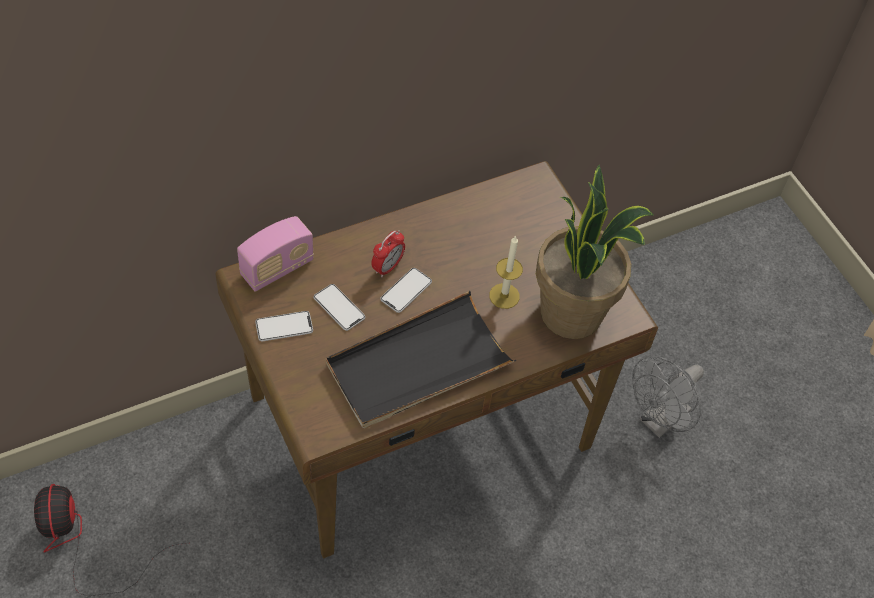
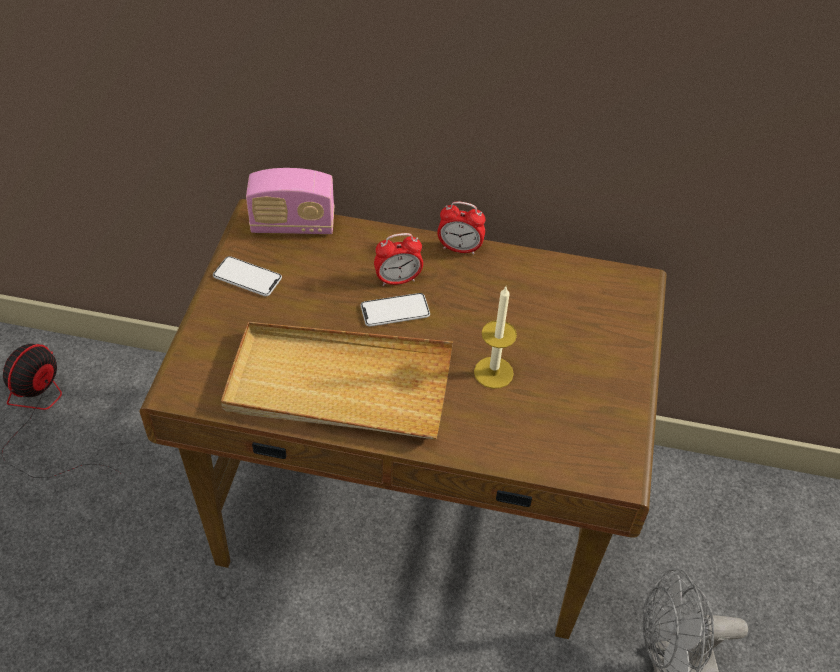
camera: 40 degrees right, 5 degrees down
(339, 308) = (314, 289): phone -> none
(407, 219) = (459, 248): none -> alarm clock
(418, 365) = (338, 385): black tray -> beige tray
(573, 313) = (555, 433): potted plant -> none

